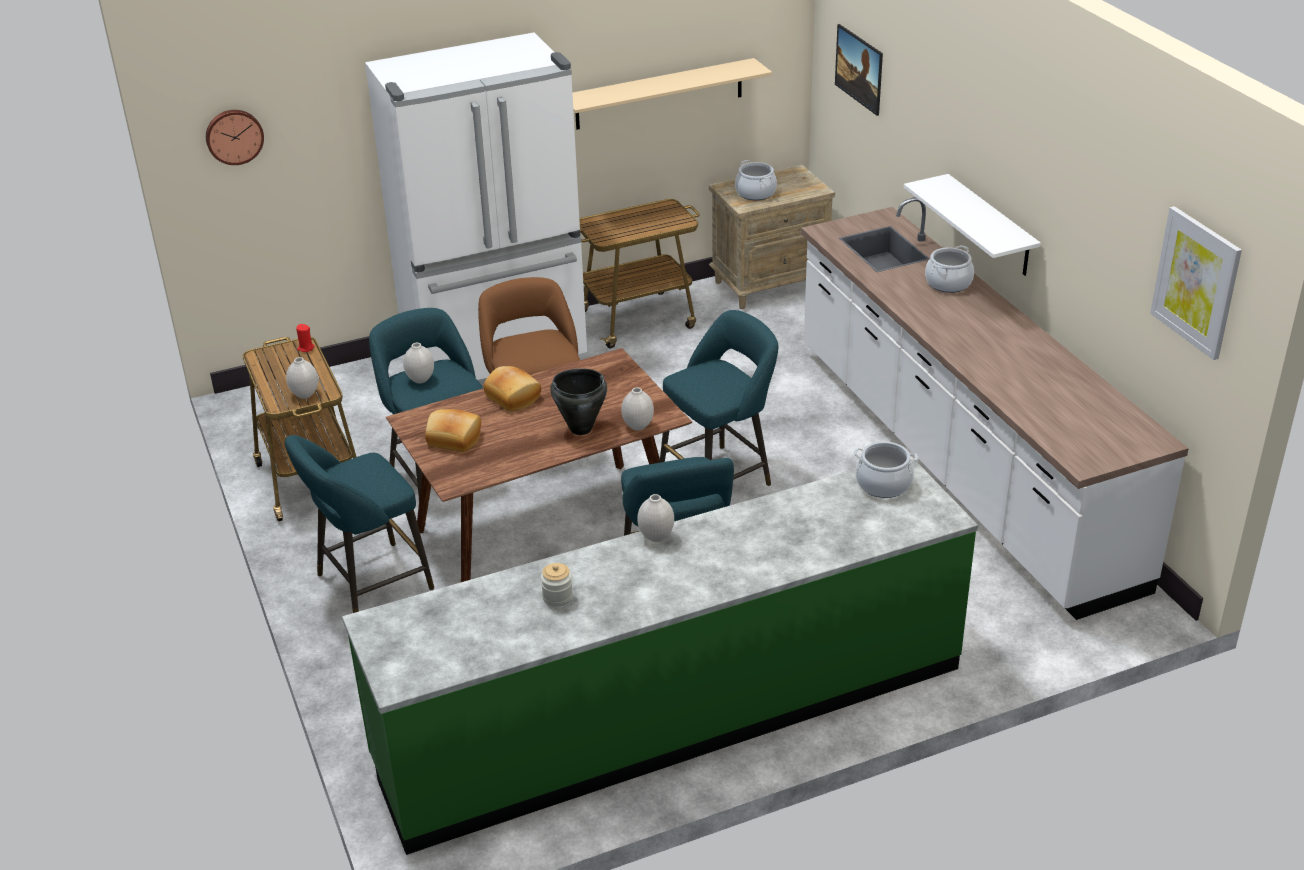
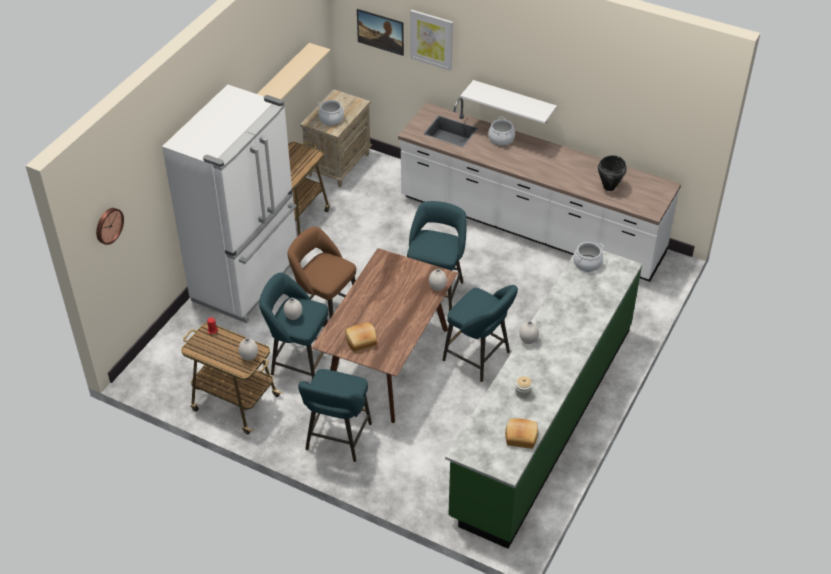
camera: 40 degrees left, 10 degrees up
(514, 397) = (360, 302): bread -> bread (521, 436)
(580, 428) = (413, 303): black cooking pot -> black cooking pot (609, 187)
(1196, 282) = (674, 109): picture -> picture (431, 39)

